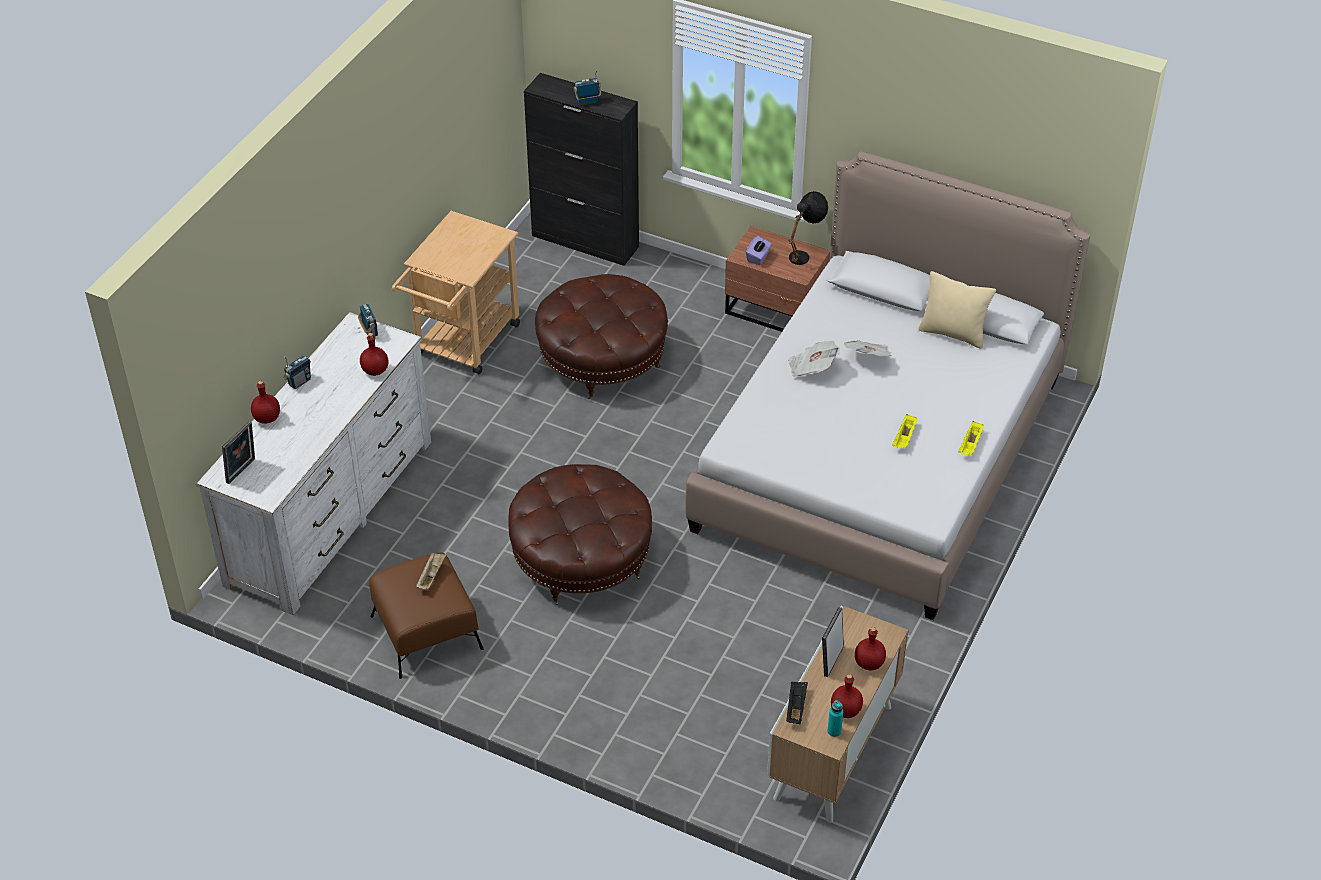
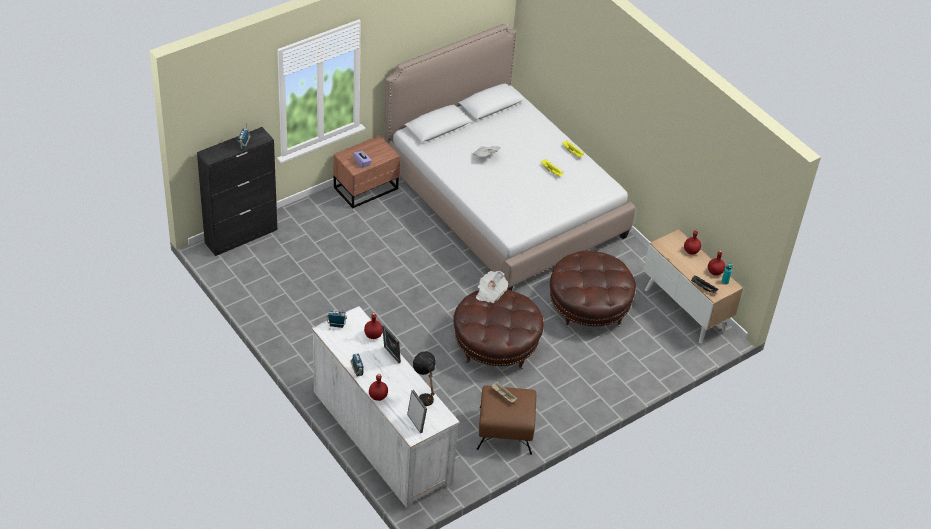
camera: 65 degrees left, 0 degrees up
(463, 344) = (286, 324): beige cart -> none
(602, 359) = (348, 272): brown ottoman -> brown ottoman (589, 307)
(804, 254) = (375, 145): black table lamp -> black table lamp (424, 395)
(812, 368) = (477, 179): newspaper -> newspaper (490, 293)
(831, 660) = (681, 262): picture frame -> picture frame (390, 355)
(953, 333) = (490, 120): beige pillow -> none

